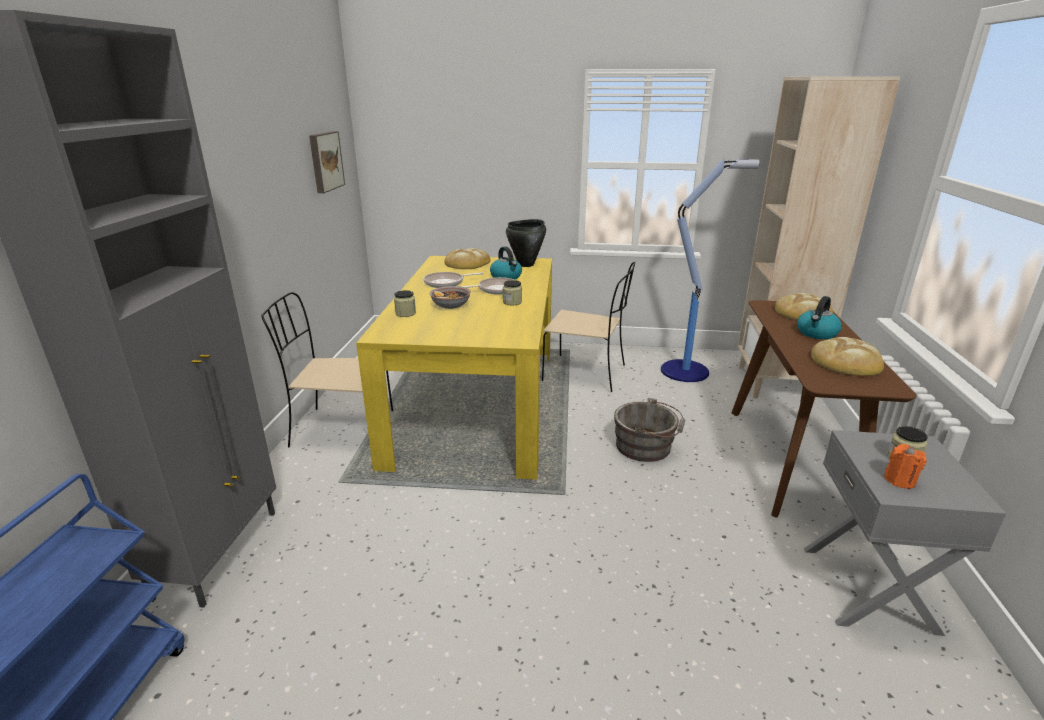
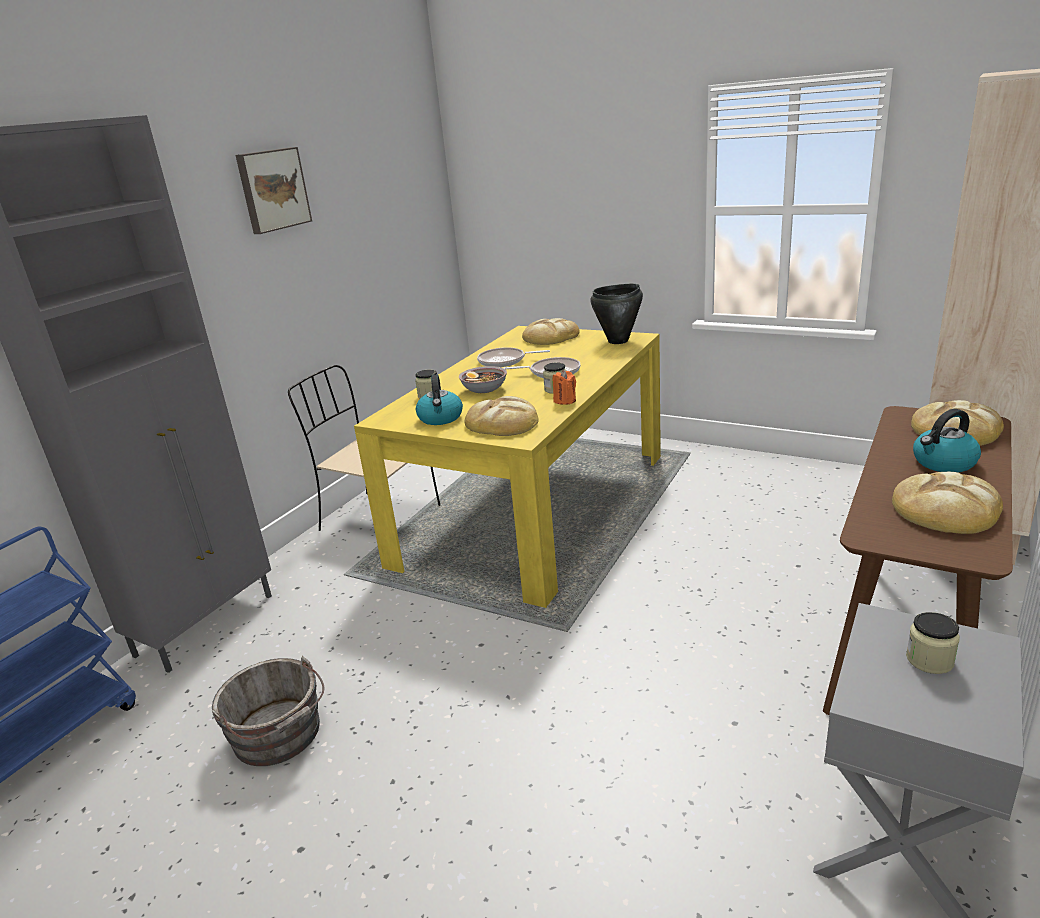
camera: 25 degrees right, 0 degrees up
(325, 161) = (398, 218): picture -> picture (272, 190)
(493, 330) = (502, 422): none -> bread
(506, 277) = (579, 356): kettle -> kettle (441, 418)
(586, 374) = (692, 486): beige chair -> none
(646, 447) = (708, 591): grey bucket -> grey bucket (280, 736)
(687, 371) = (837, 497): floor lamp -> none
(899, 480) = (892, 687): orange candle -> orange candle (565, 400)

